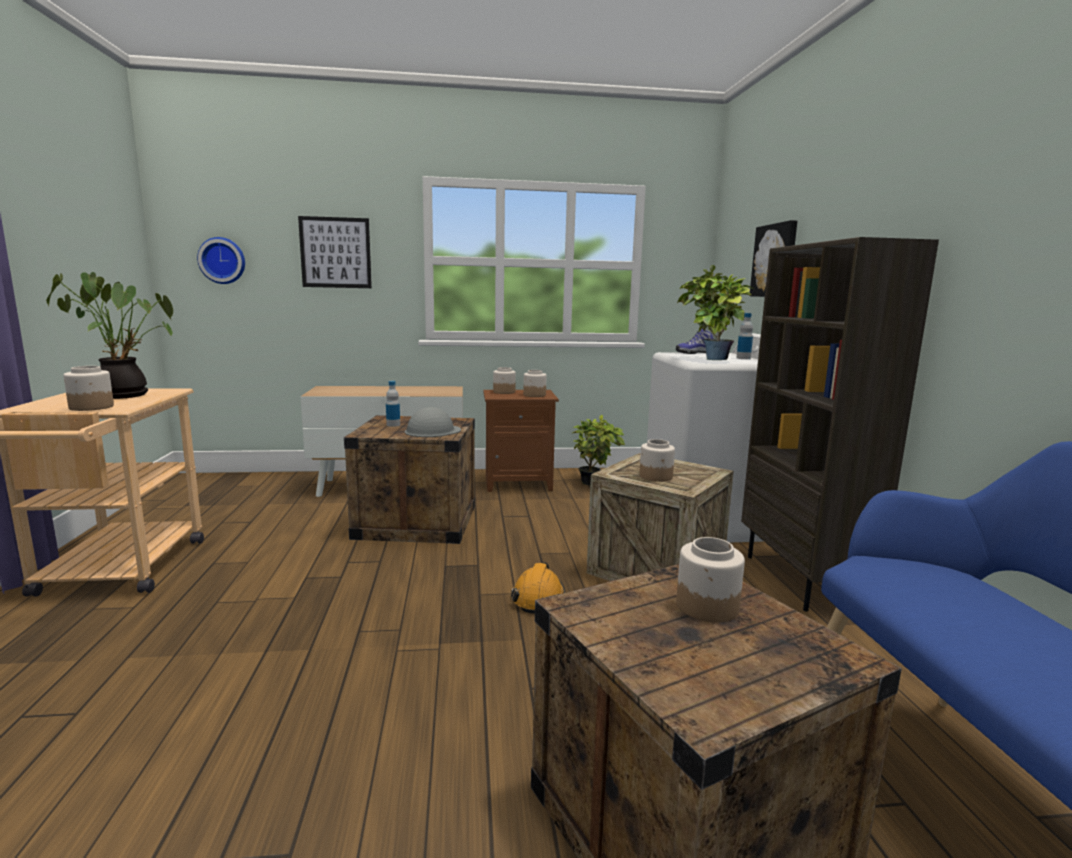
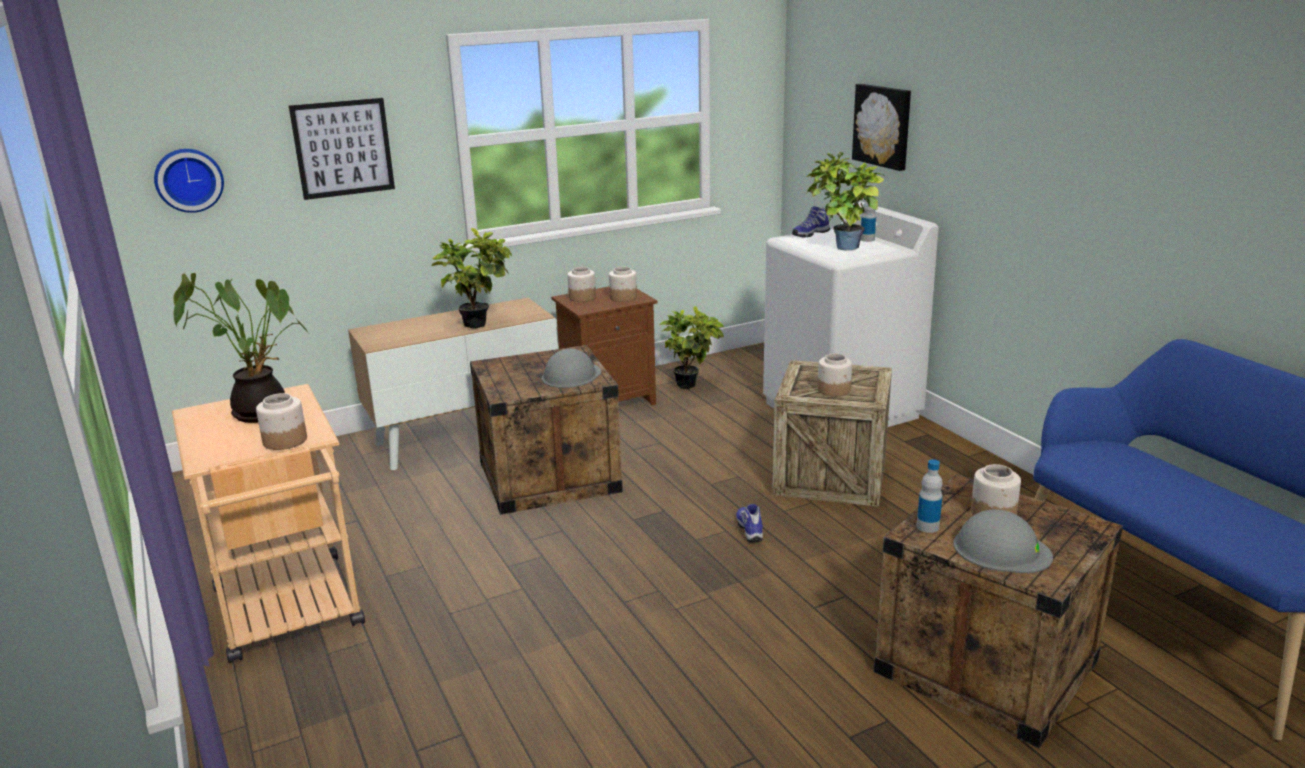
camera: 20 degrees left, 10 degrees up
(393, 425) = (515, 374): bottle -> bottle (927, 526)
(404, 392) = (480, 323): none -> potted plant
(538, 597) = (751, 530): orange hard hat -> shoe
(674, 653) = (1001, 550): none -> grey hard hat
(801, 581) = (956, 458): brown bookcase -> none

